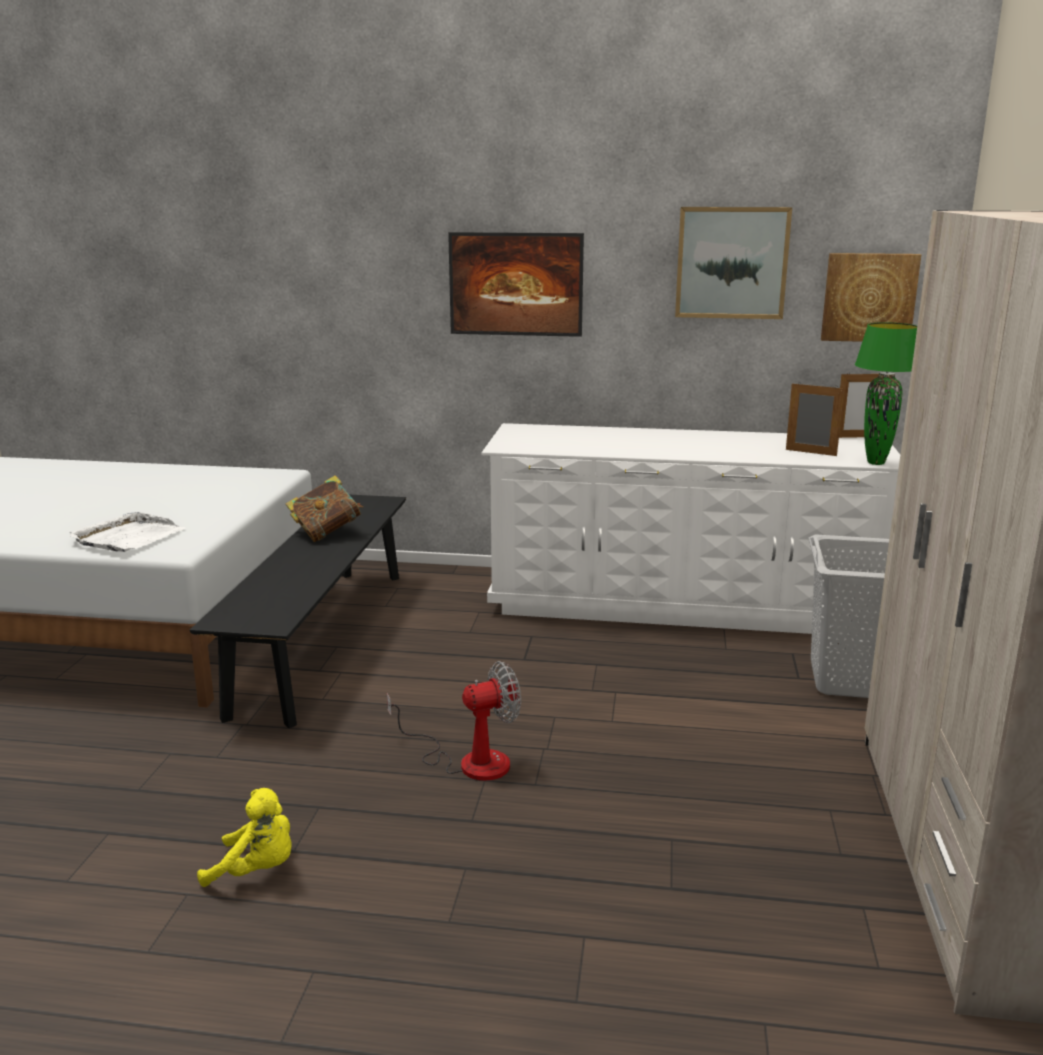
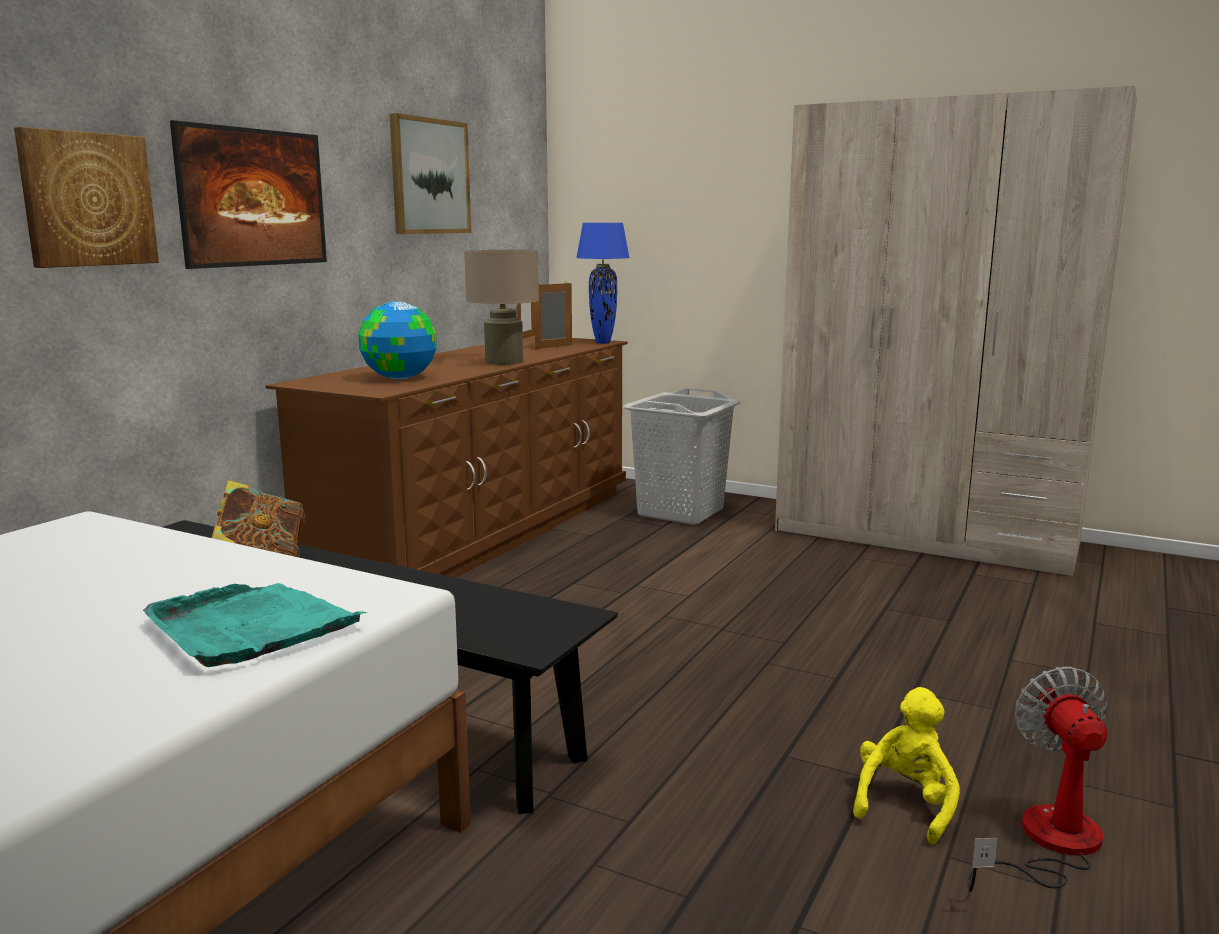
camera: 70 degrees left, 5 degrees down
(128, 537) = (251, 628): white tray -> turquoise tray
(469, 761) = (727, 664): fan -> fan (1047, 844)
(564, 442) = (399, 378): none -> globe
(680, 603) = (481, 531): white dresser -> brown dresser
(687, 452) = (504, 362): none -> beige table lamp
(869, 297) = (509, 211): picture -> picture (87, 200)
(875, 462) = (602, 343): green table lamp -> blue table lamp

